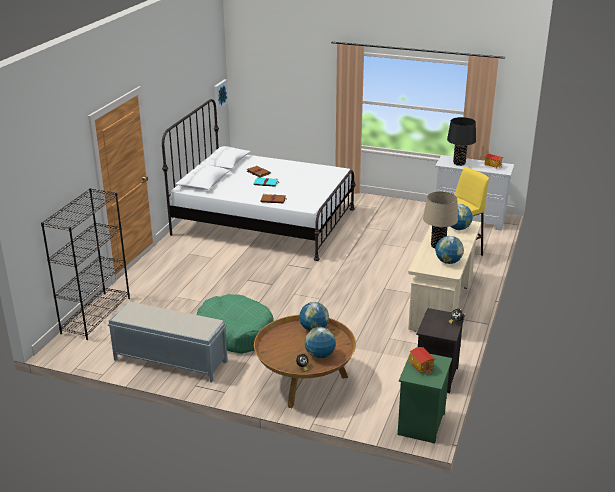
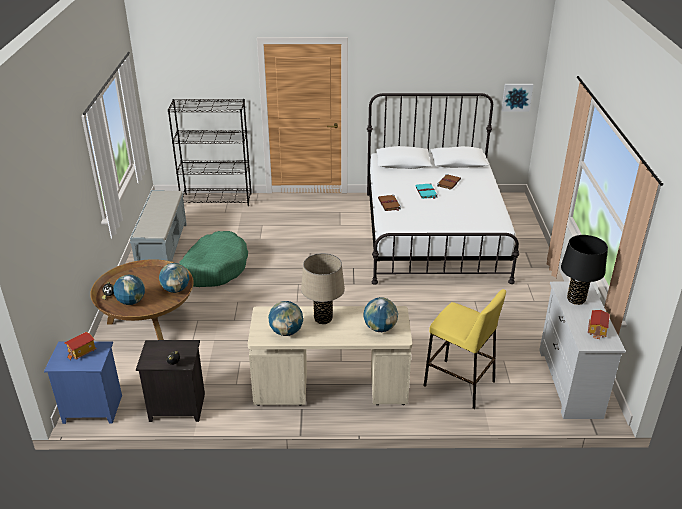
camera: 70 degrees right, 5 degrees up
(422, 424) = (91, 410): green nightstand -> blue nightstand

